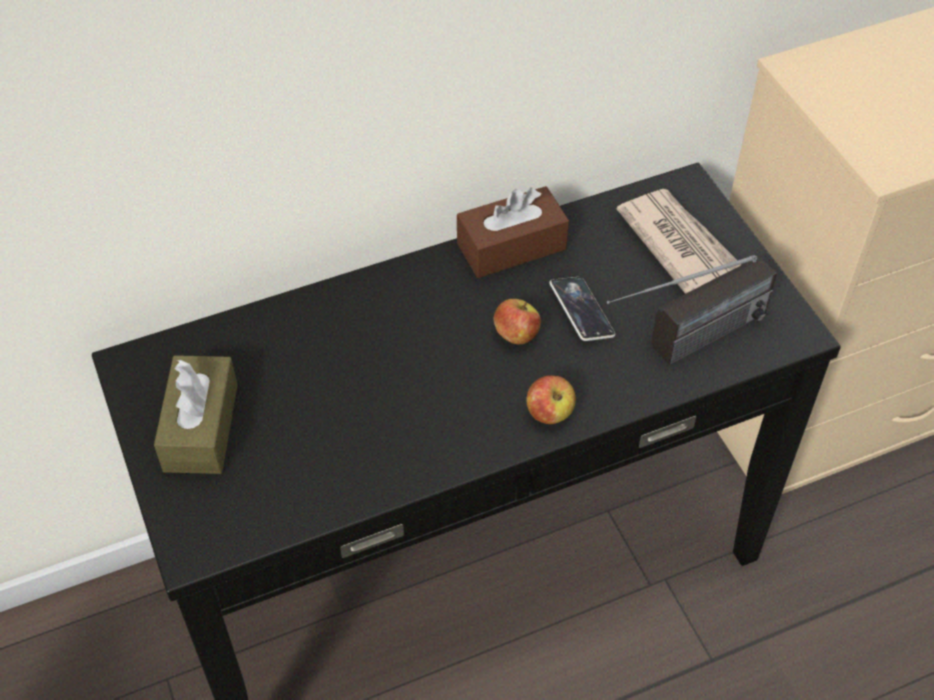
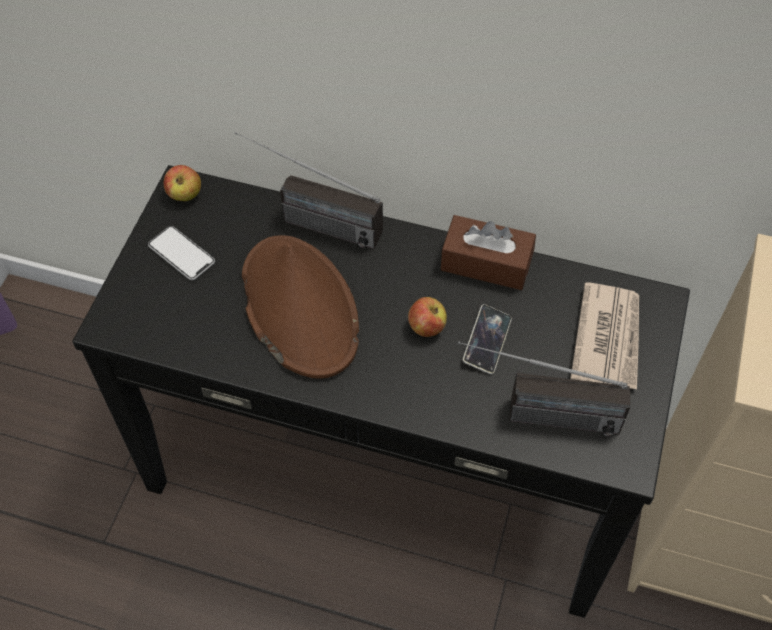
camera: 40 degrees right, 5 degrees up
(201, 427) = (181, 254): brown tissue box -> phone
(302, 314) = (307, 221): none -> radio
(377, 397) = (298, 307): none -> brown hat
(549, 413) = (394, 395): apple -> apple (185, 194)

